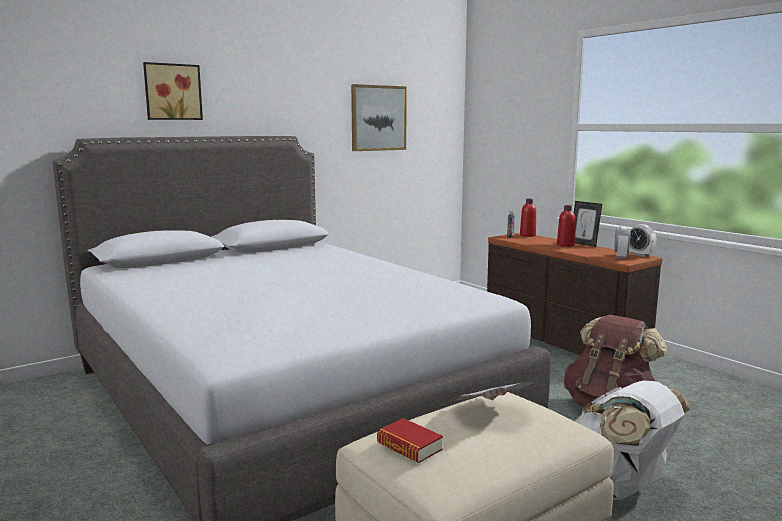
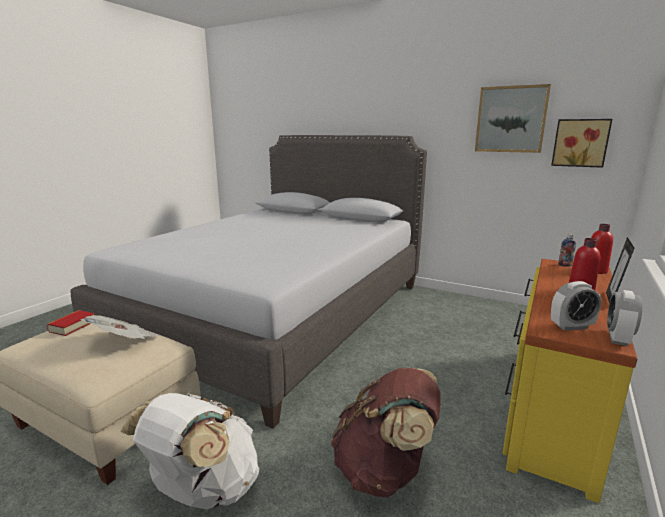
camera: 65 degrees right, 5 degrees up
(172, 92) = (335, 105): picture -> picture (580, 143)
(560, 341) = (551, 408): brown dresser -> yellow dresser

